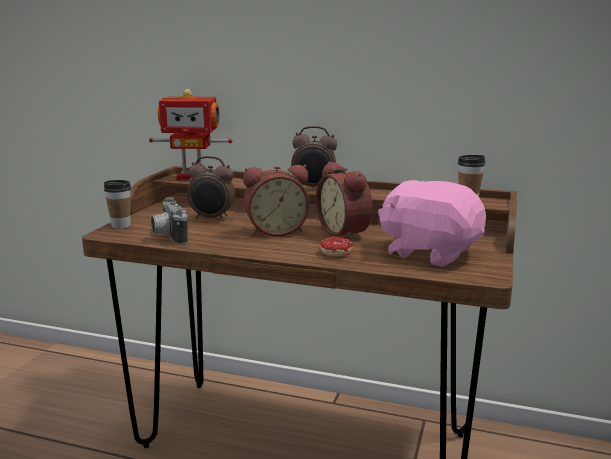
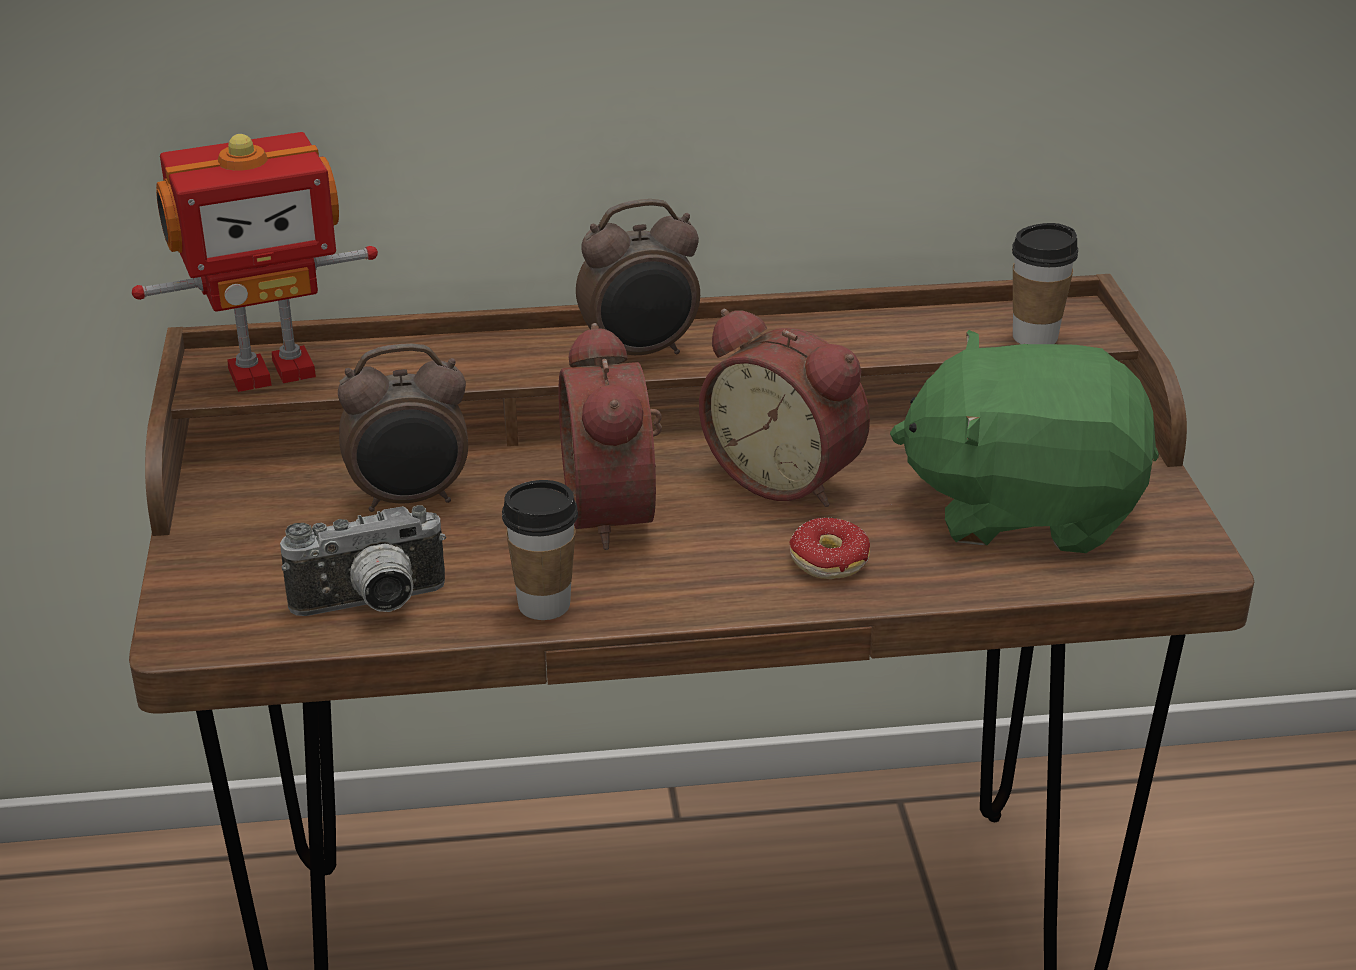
camera: 25 degrees left, 15 degrees up
(121, 226) = (194, 592): cup -> cup (544, 604)
(168, 237) = (372, 606): camera -> camera turned 60 degrees counterclockwise
(275, 231) = (618, 512): alarm clock -> alarm clock turned 120 degrees clockwise
(429, 252) = (1023, 507): pink plush toy -> green plush toy

